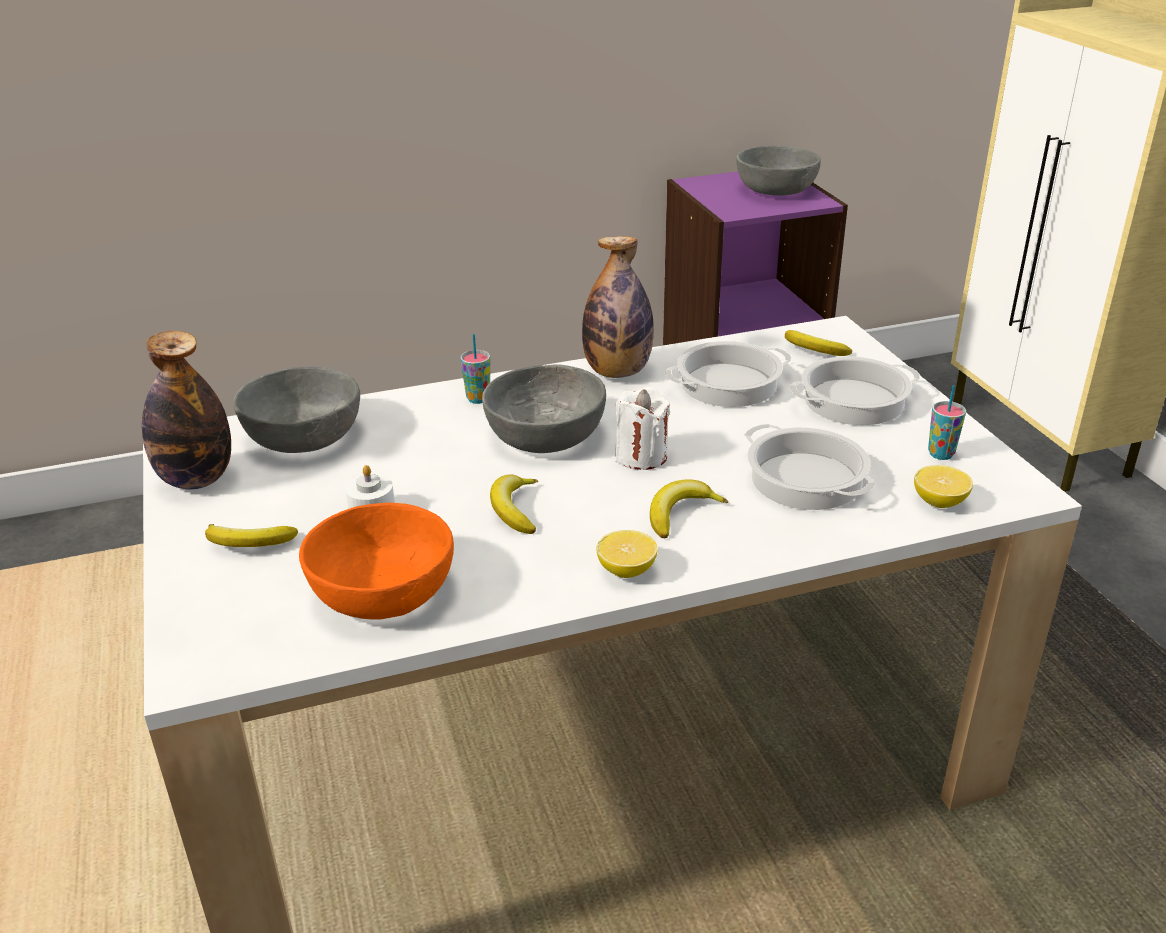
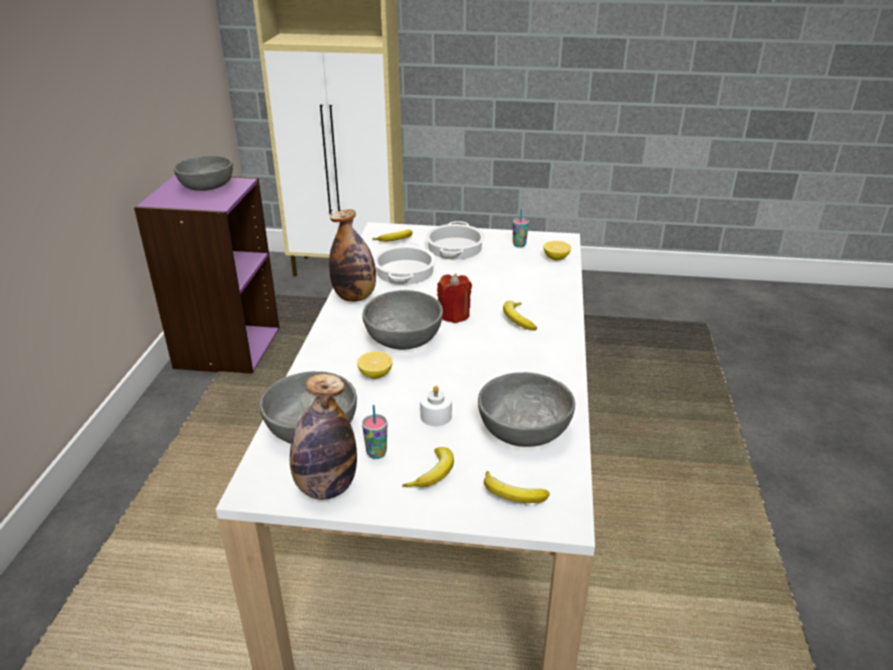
camera: 65 degrees left, 0 degrees up
(382, 591) = (523, 428): orange bowl -> grey bowl
(478, 399) = (336, 349): cup -> cup (376, 453)
(515, 510) = (474, 366): banana -> banana (512, 495)
(627, 571) = (556, 347): lemon -> lemon (375, 374)
(641, 456) = (454, 315): white candle -> red candle
(807, 479) = (514, 280): cooking pot -> none

